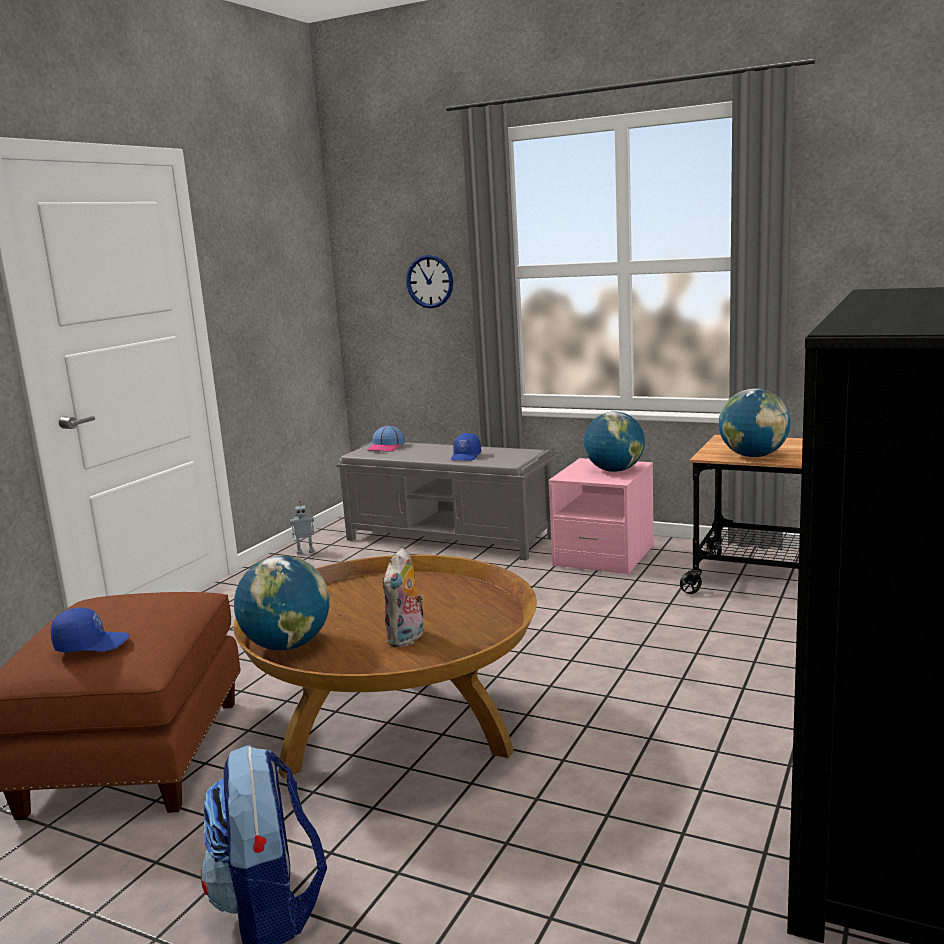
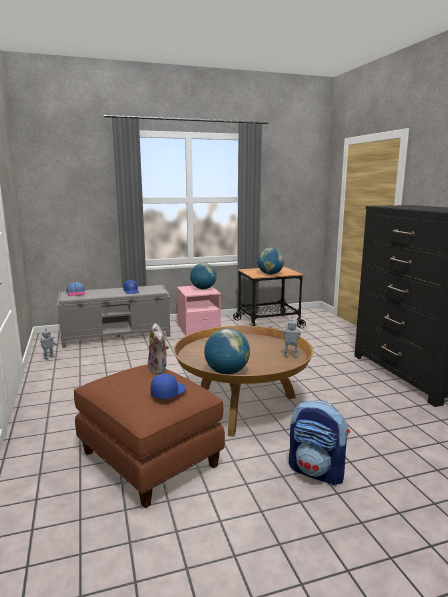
camera: 45 degrees left, 0 degrees up
(407, 639) = (265, 357): plush toy -> plush toy (159, 370)
(430, 281) = (86, 204): wall clock -> none
(447, 653) = (290, 356): none -> toy robot

